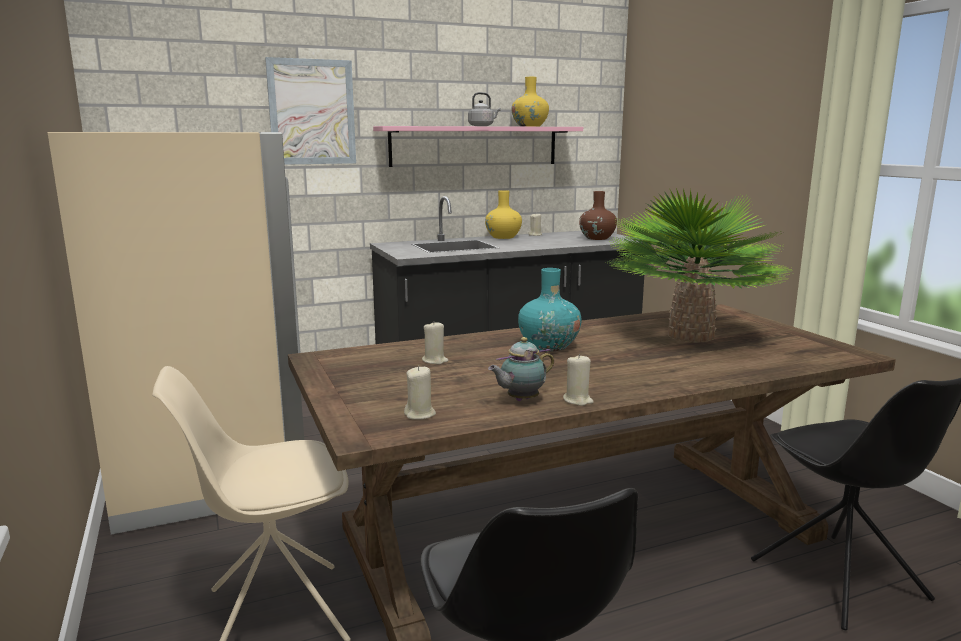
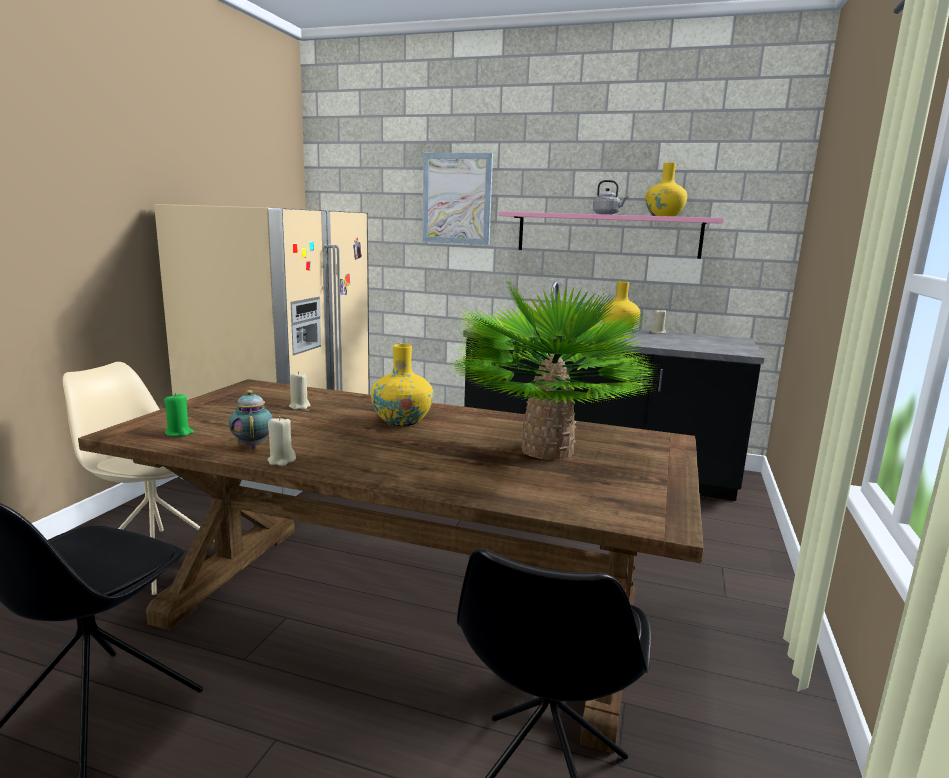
camera: 40 degrees right, 0 degrees up
(420, 414) = (179, 433): beige candle -> green candle
(520, 400) = (253, 446): teapot -> teapot turned 60 degrees clockwise
(548, 346) = (402, 420): turquoise vase -> yellow vase
(597, 238) = (711, 345): brown vase -> none

